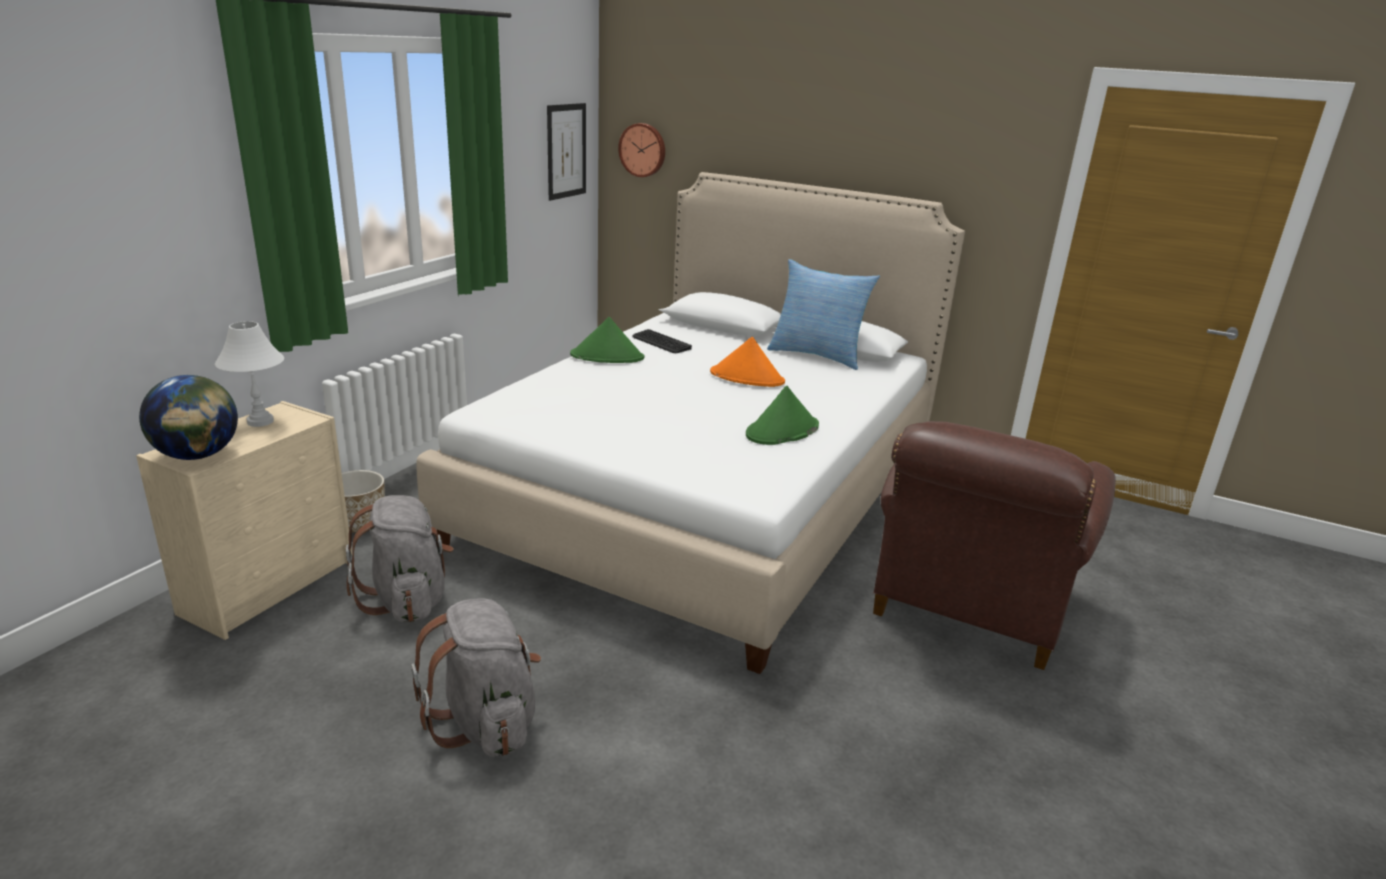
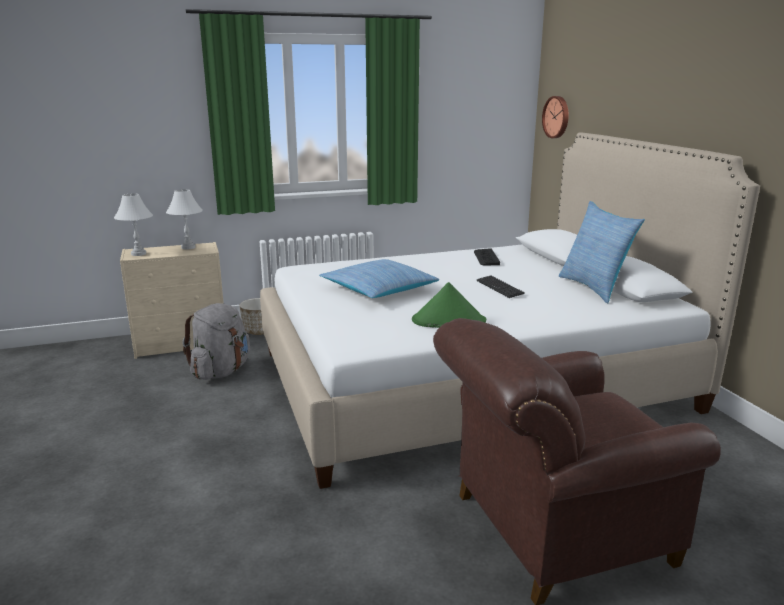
camera: 45 degrees right, 5 degrees down
(198, 455) = (138, 254): globe -> white table lamp
(486, 722) = (159, 438): grey backpack -> none
(566, 151) = (496, 117): picture -> none
(607, 357) = (430, 258): green hat -> none
(640, 414) = (378, 289): none -> pillow
(747, 377) = (499, 288): orange hat -> keyboard

